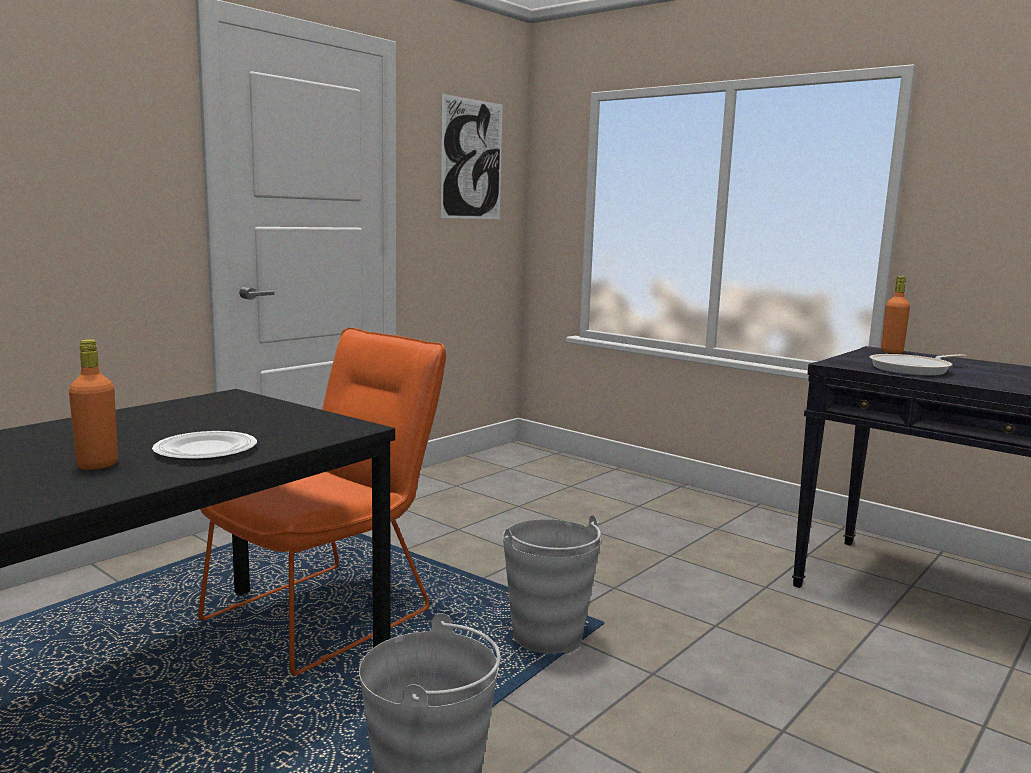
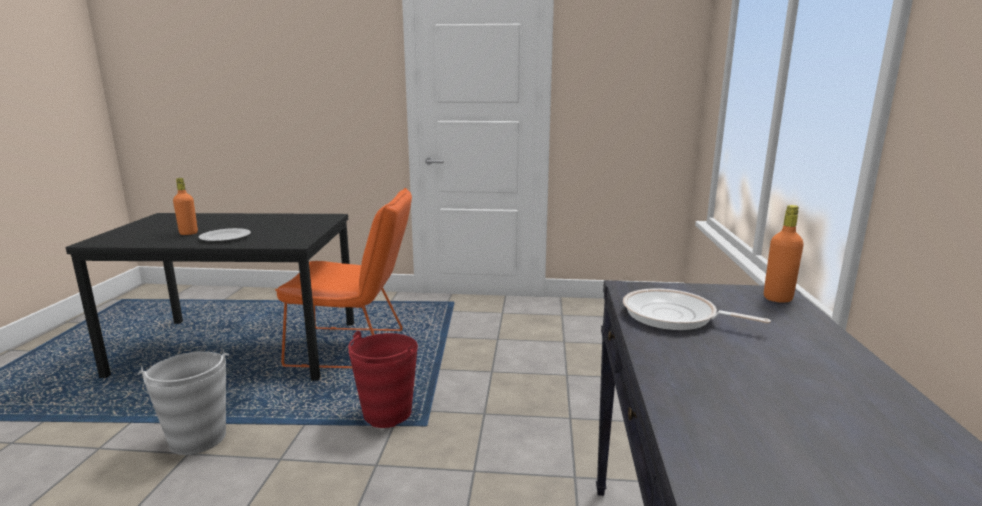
camera: 55 degrees right, 5 degrees up
(472, 159) = (634, 65): picture -> none
(547, 638) = (387, 414): grey bucket -> red bucket

